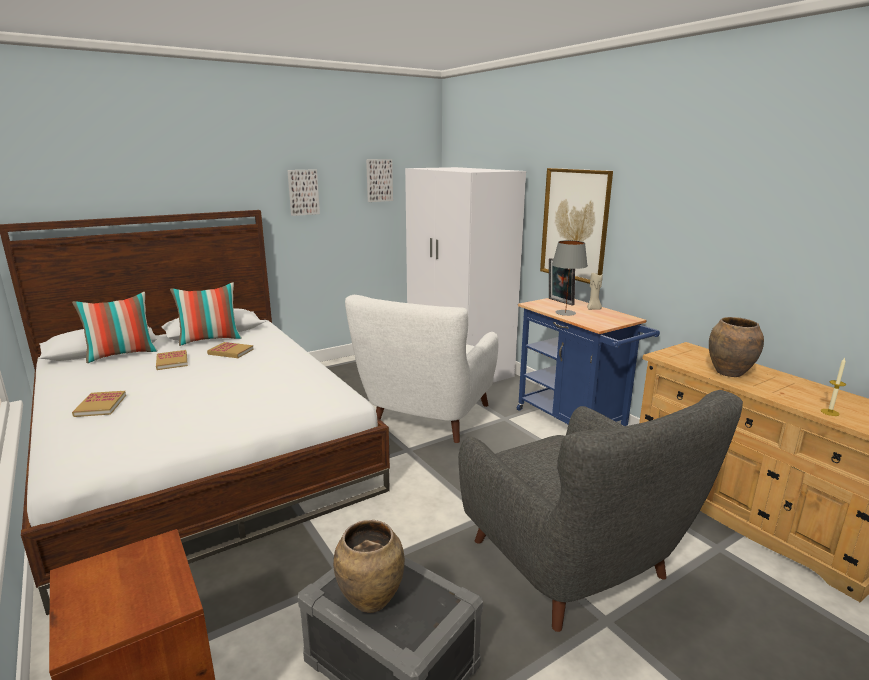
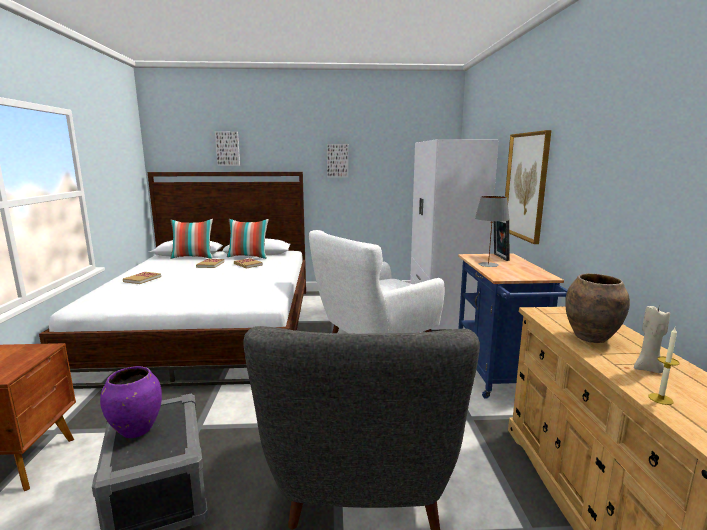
camera: 30 degrees right, 5 degrees down
(371, 601) = (136, 430): brown vase -> purple vase
(379, 180) = (400, 153): picture -> picture (228, 148)
(593, 309) = (523, 265): beige candle -> beige candle (648, 369)

